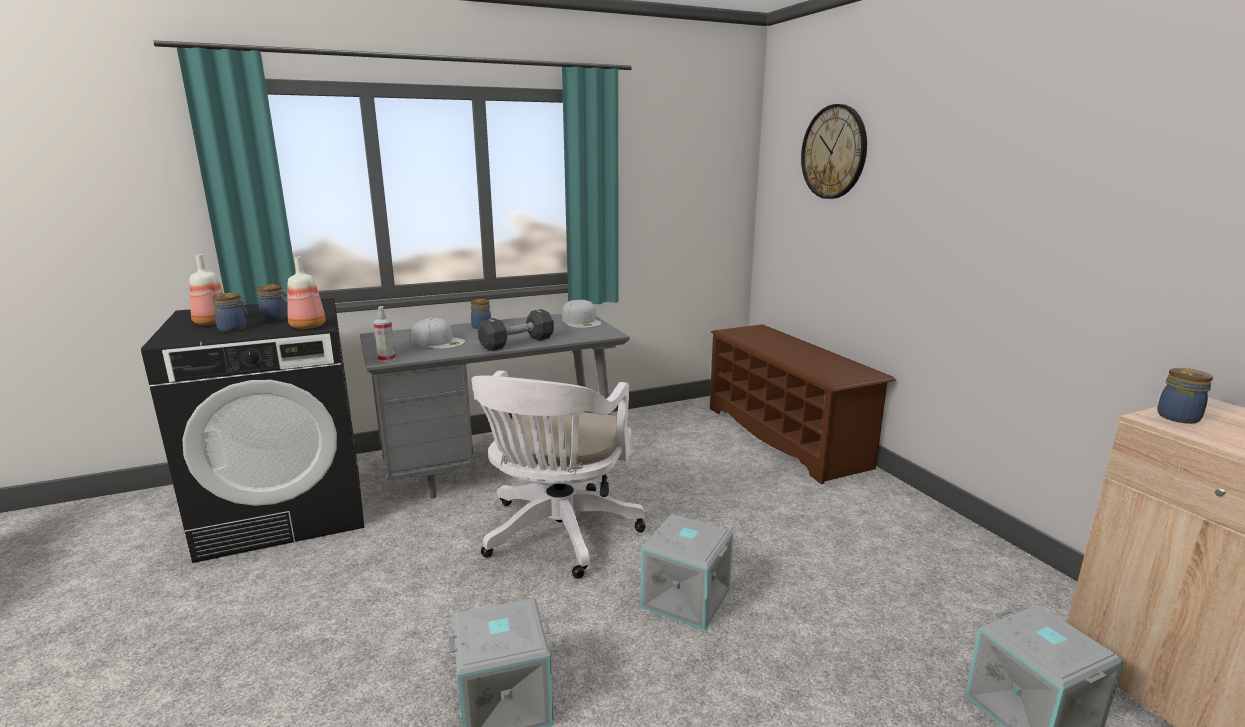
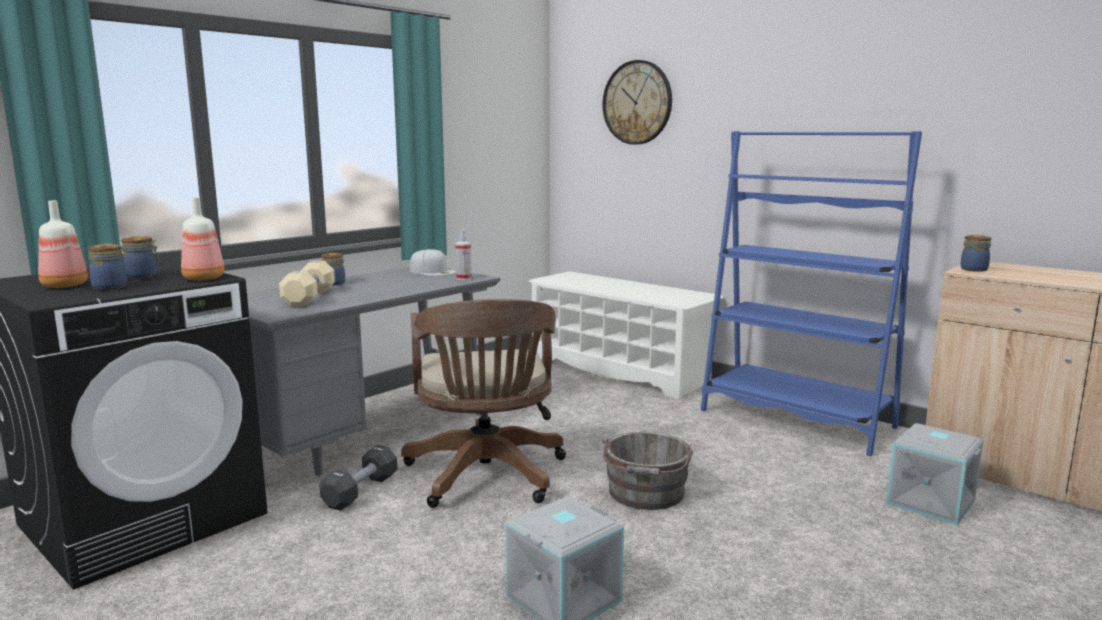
camera: 25 degrees left, 5 degrees down
(386, 359) = (278, 315): spray bottle -> spray bottle (463, 278)
(438, 342) = (309, 298): white cap -> beige dumbbell
(517, 343) = (398, 291): black dumbbell -> black dumbbell (360, 491)
(557, 535) = (486, 477): white office chair -> brown office chair
(687, 597) = (645, 494): grey storage box -> grey bucket
(785, 436) = (619, 371): brown shoe rack -> white shoe rack
(940, 540) = (796, 419): none -> blue bookcase

